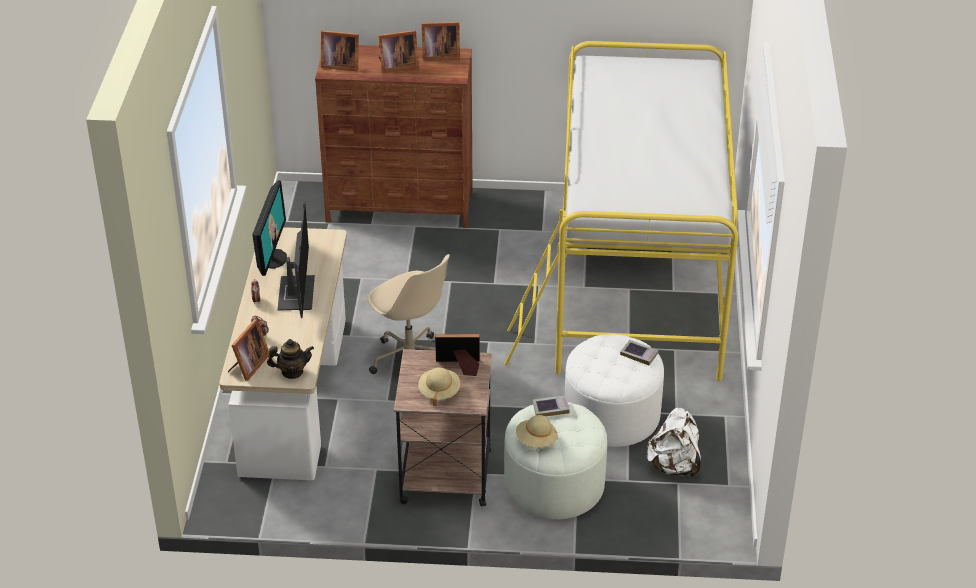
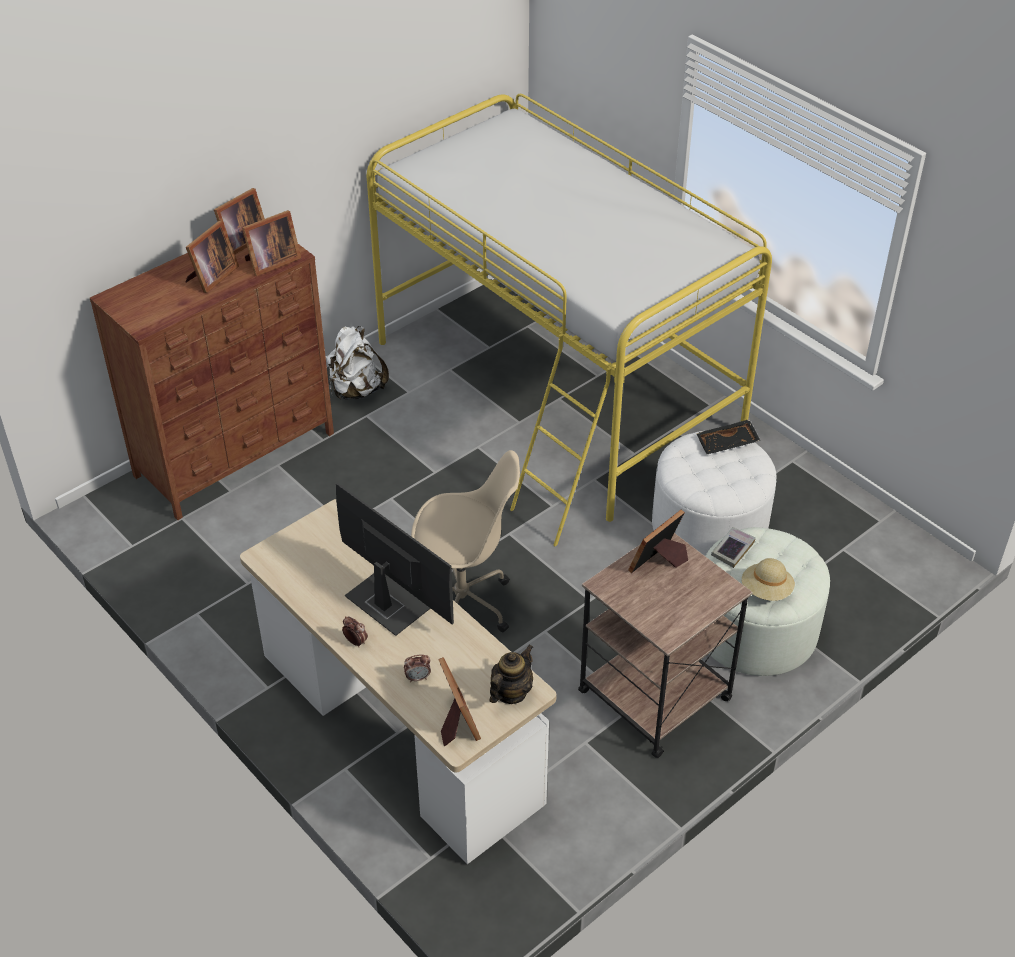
camera: 45 degrees left, 5 degrees up
(272, 258) = (304, 582): monitor -> none
(339, 65) = (144, 311): picture frame -> picture frame (270, 262)
(439, 392) = (680, 602): beige hat -> none
(639, 354) = (727, 444): book -> black tray
(674, 465) = (818, 536): white backpack -> white backpack (356, 390)

